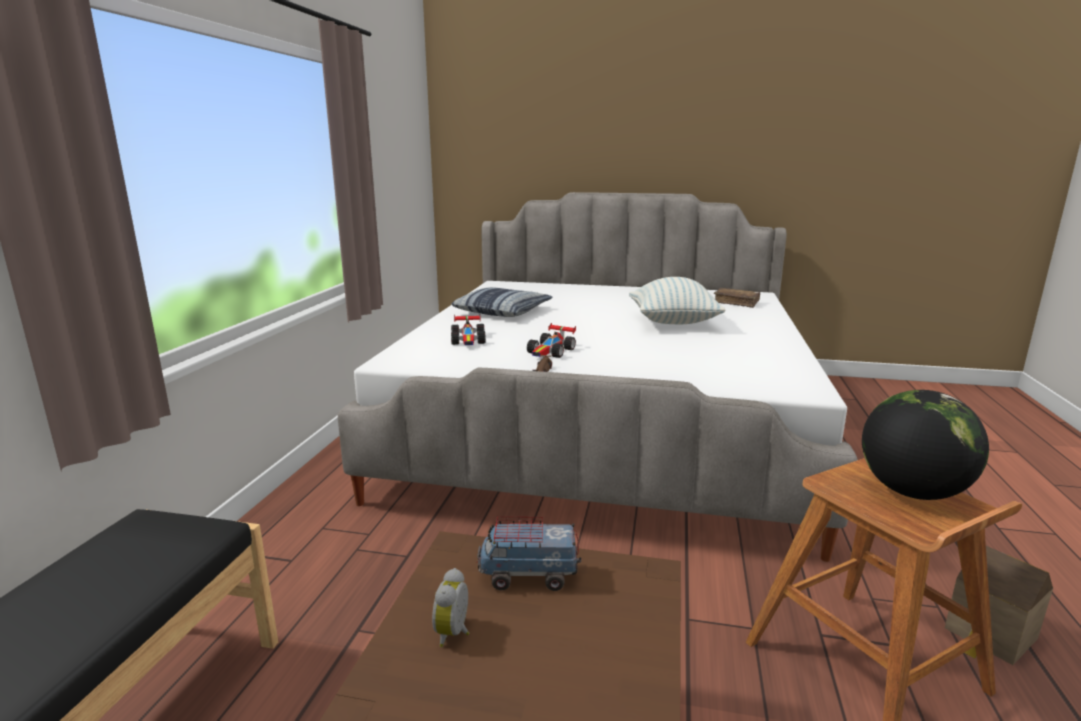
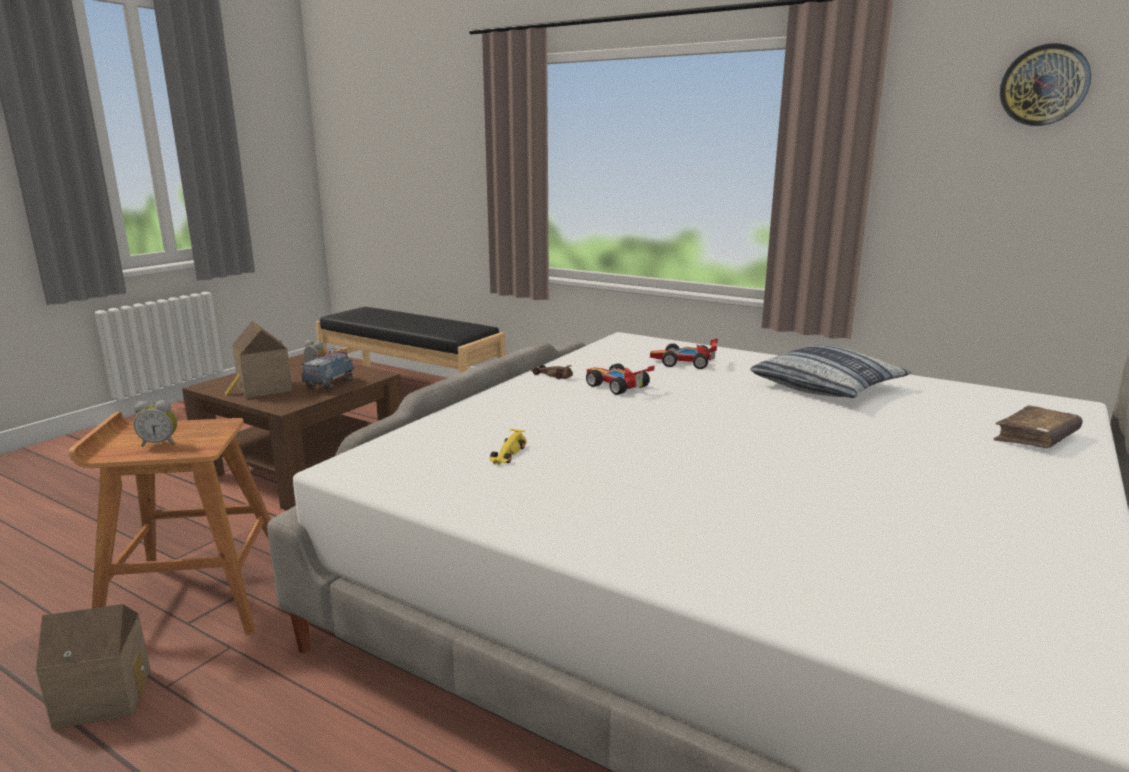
camera: 110 degrees right, 0 degrees up
(395, 113) = (1044, 85): none -> wall clock
(599, 645) = (261, 389): none -> toy house
(673, 323) = (719, 473): pillow -> none
(719, 360) = (507, 454): none -> yellow toy car
(736, 302) = (927, 604): brown book -> brown book (1035, 438)
(912, 492) = (160, 443): globe -> alarm clock

